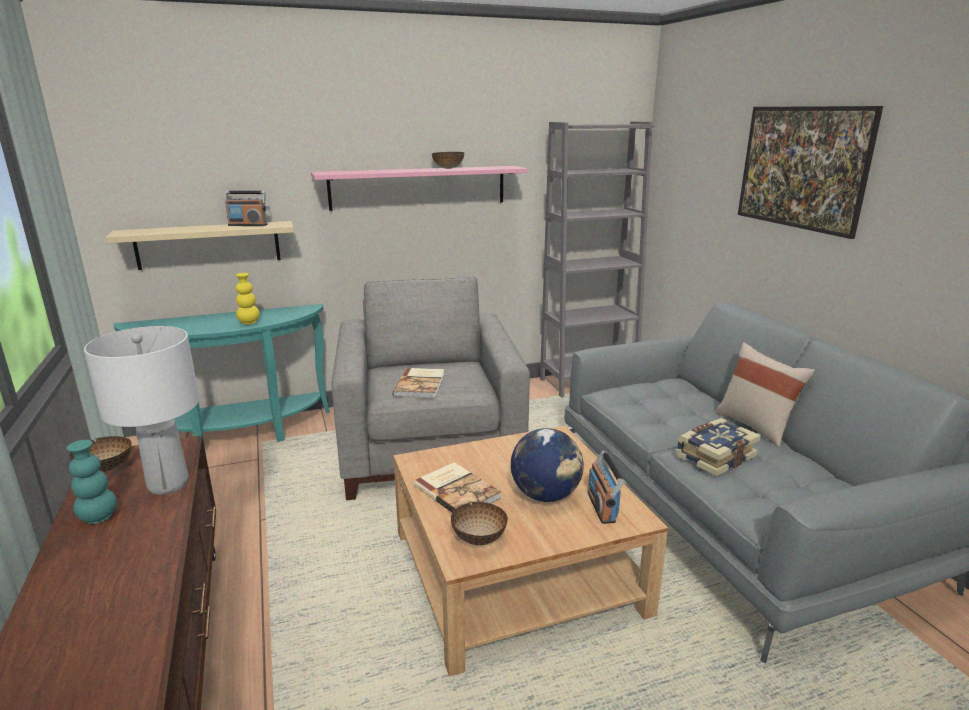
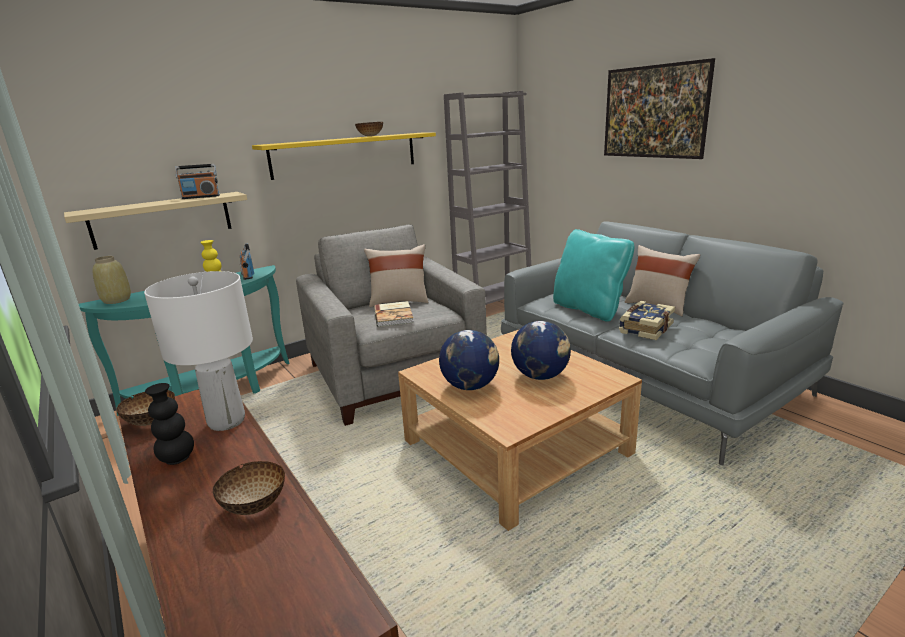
camera: 15 degrees left, 0 degrees up
(99, 518) = (177, 459): turquoise vase -> black vase
(151, 324) = (117, 300): none -> beige vase
(419, 187) = (345, 155): pink shelf -> yellow shelf
(441, 366) = (399, 301): none -> beige pillow
(457, 491) = (470, 386): book -> globe
(480, 539) = (512, 414): bowl -> bowl (256, 506)
(602, 507) = (587, 375): radio -> radio (248, 275)
(662, 414) = (589, 309): none -> turquoise pillow

